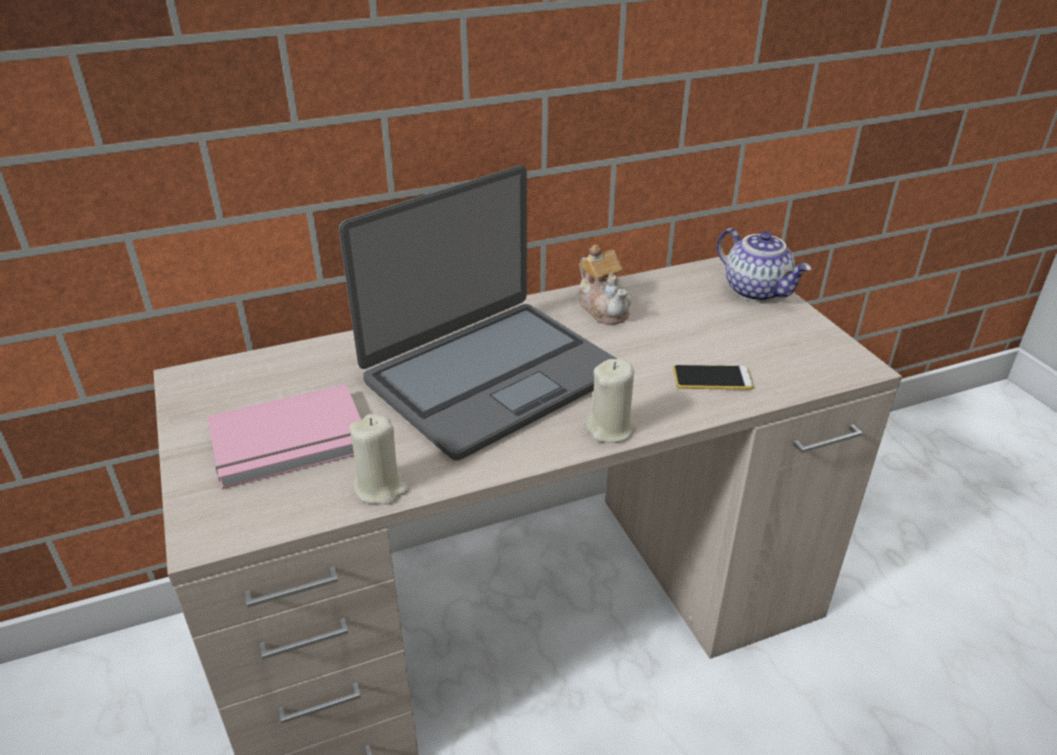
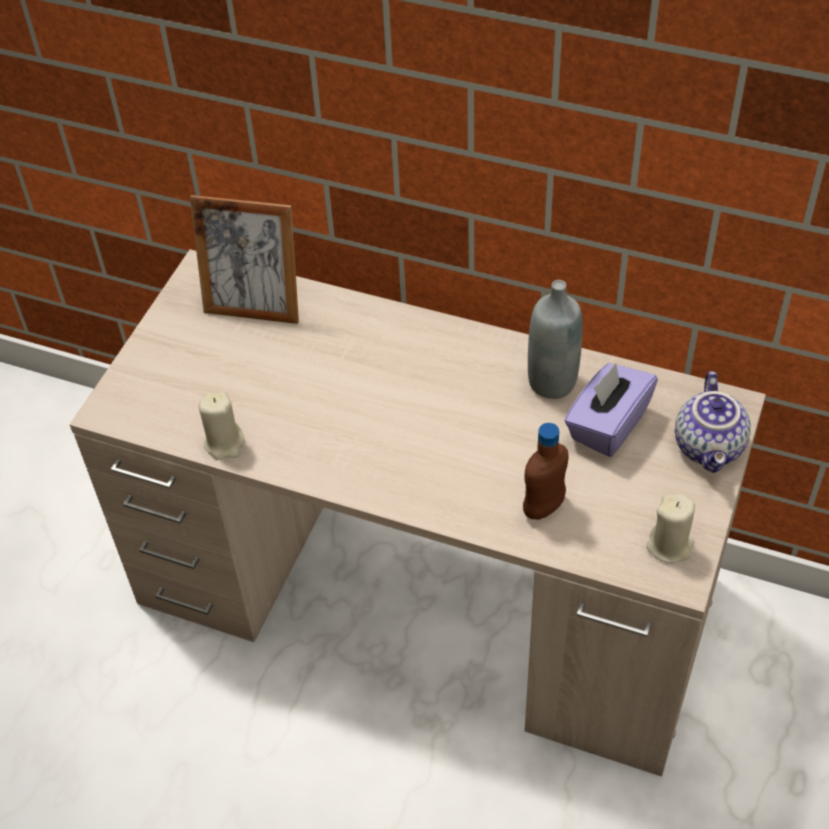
camera: 45 degrees right, 15 degrees up
(280, 378) = (254, 308): none -> picture frame
(291, 442) = (210, 370): pink book -> none
(491, 376) = (388, 396): laptop -> none
(603, 307) = (552, 382): teapot -> grey bottle
(610, 429) = (413, 498): beige candle -> beige candle (670, 545)
(677, 312) = (607, 425): none -> purple tissue box
(712, 378) = (544, 507): phone -> brown bottle

